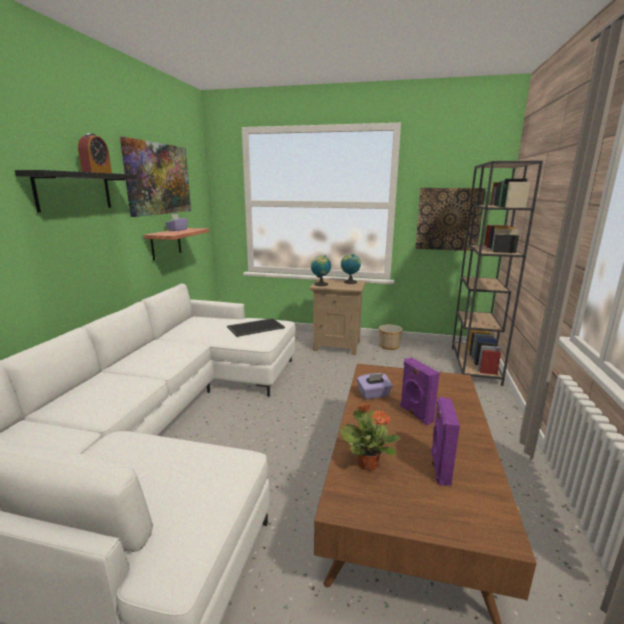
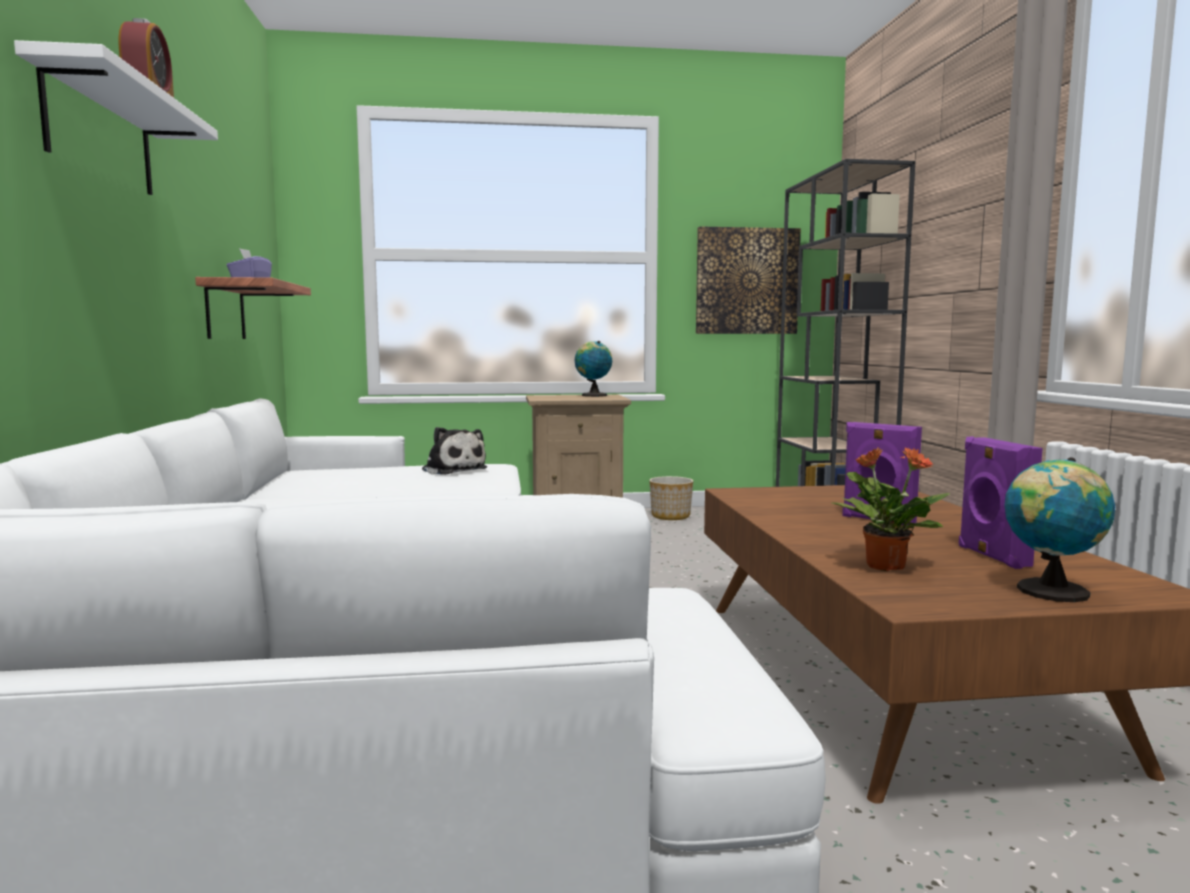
camera: 20 degrees left, 10 degrees down
(74, 191) = (100, 134): black shelf -> white shelf
(158, 179) = (215, 170): picture -> none
(256, 327) = (453, 470): tray -> plush toy
(320, 284) = (544, 398): globe -> globe (1050, 592)
(374, 394) = (784, 510): purple tissue box -> none

